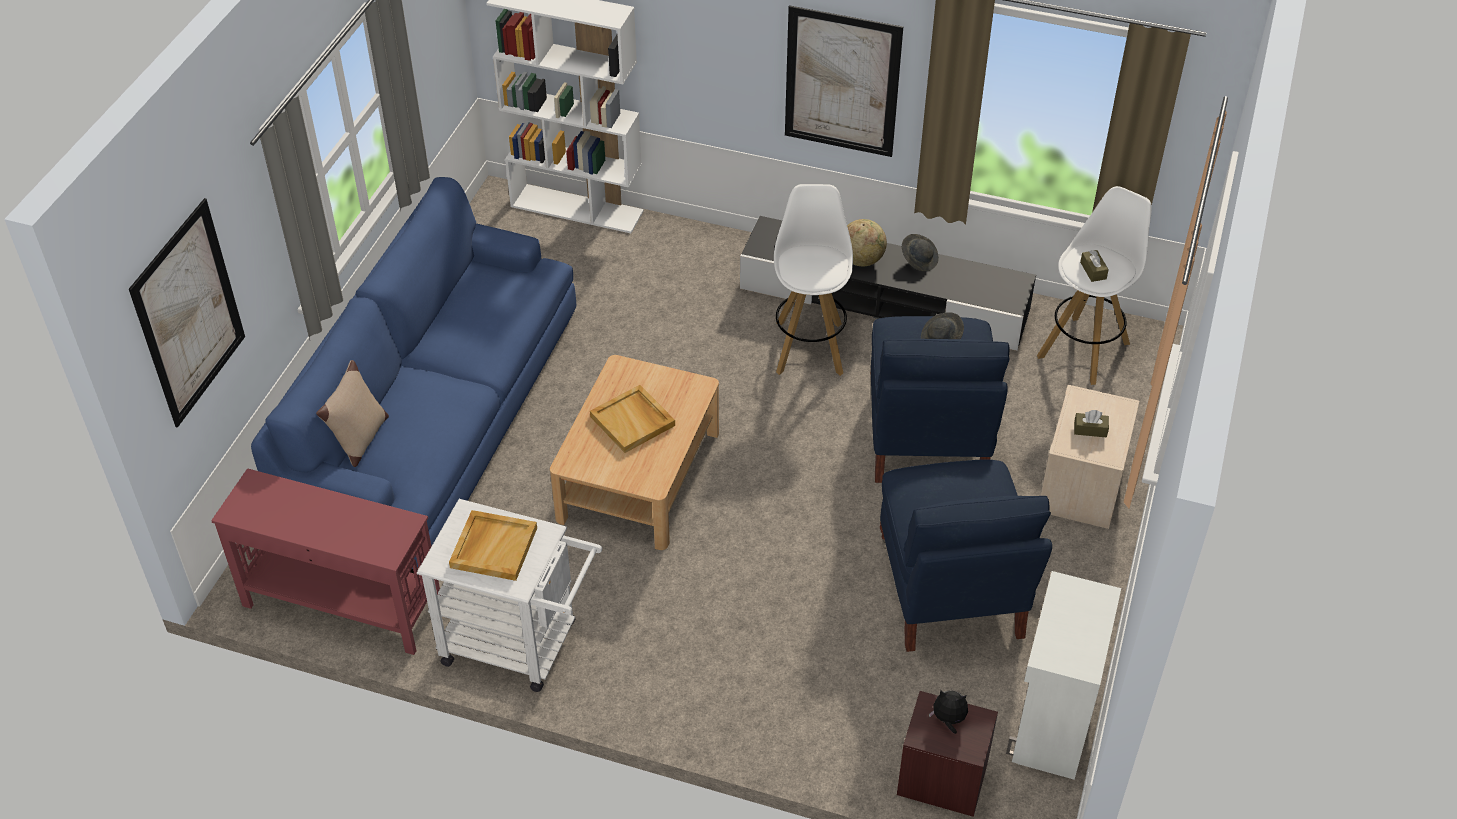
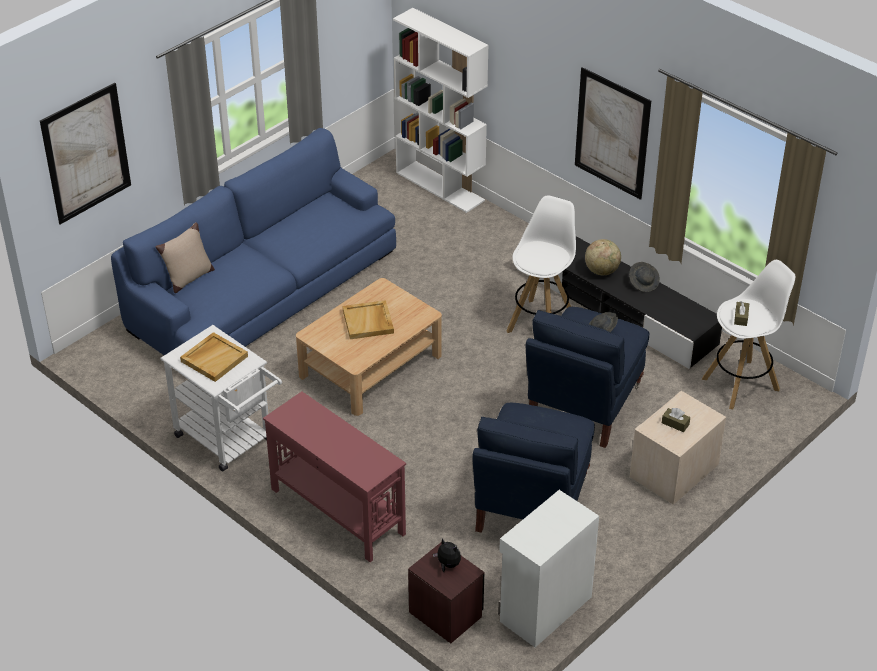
camera: 25 degrees right, 5 degrees down
(342, 604) = (137, 380): red console table -> red console table (337, 510)

